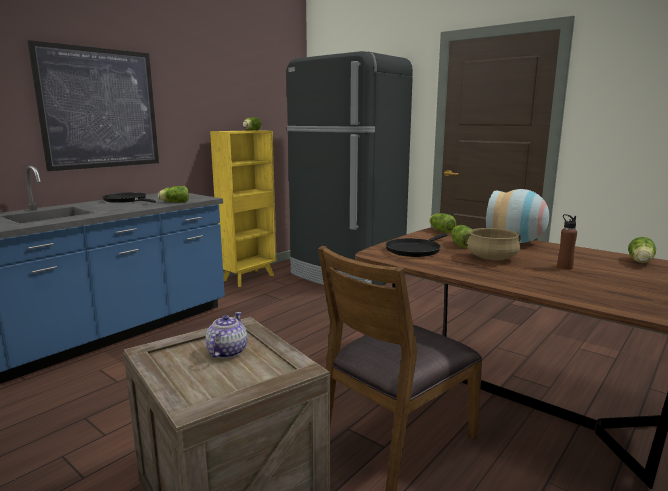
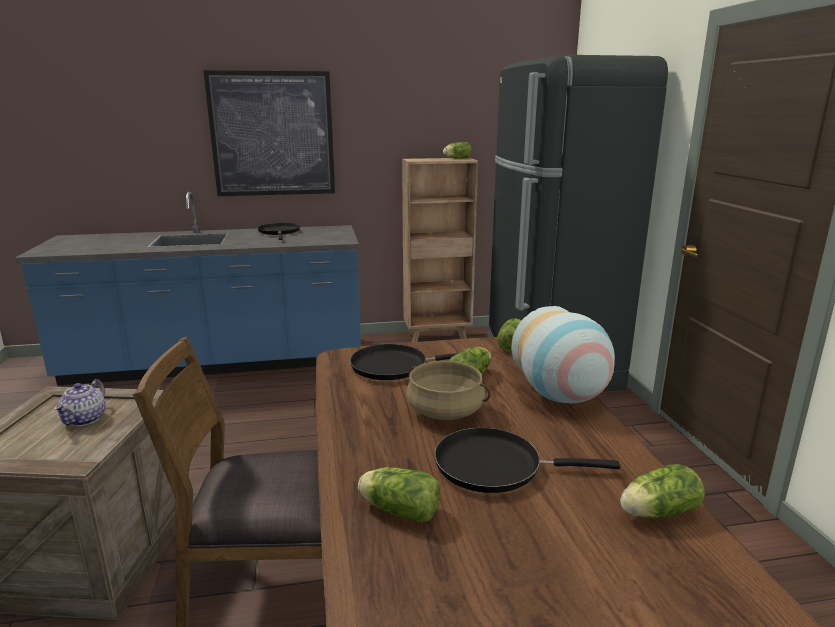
camera: 40 degrees right, 5 degrees up
(174, 202) = (304, 242): lettuce -> lettuce (397, 510)
(226, 352) = (85, 419): teapot -> teapot turned 135 degrees clockwise
(249, 278) = (438, 338): yellow bookcase -> brown bookcase
(564, 267) = (495, 466): brown bottle -> black frying pan

